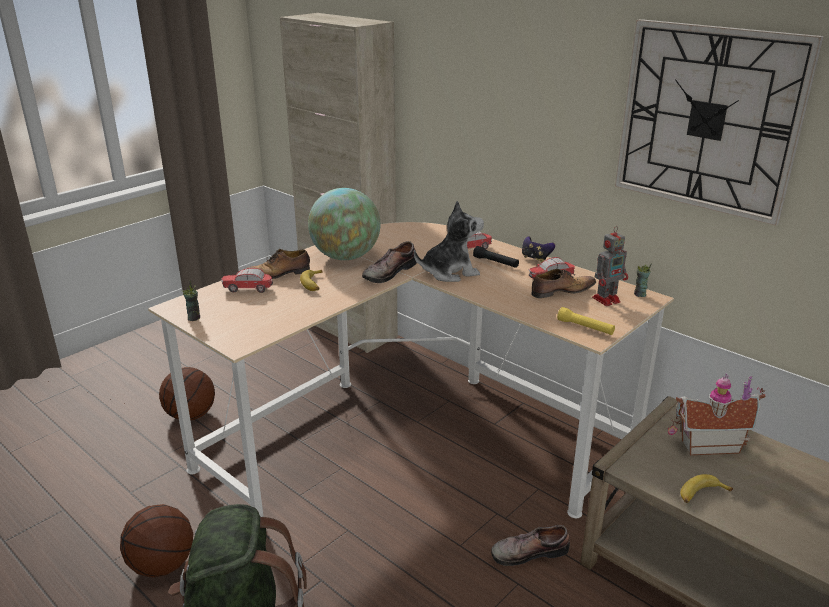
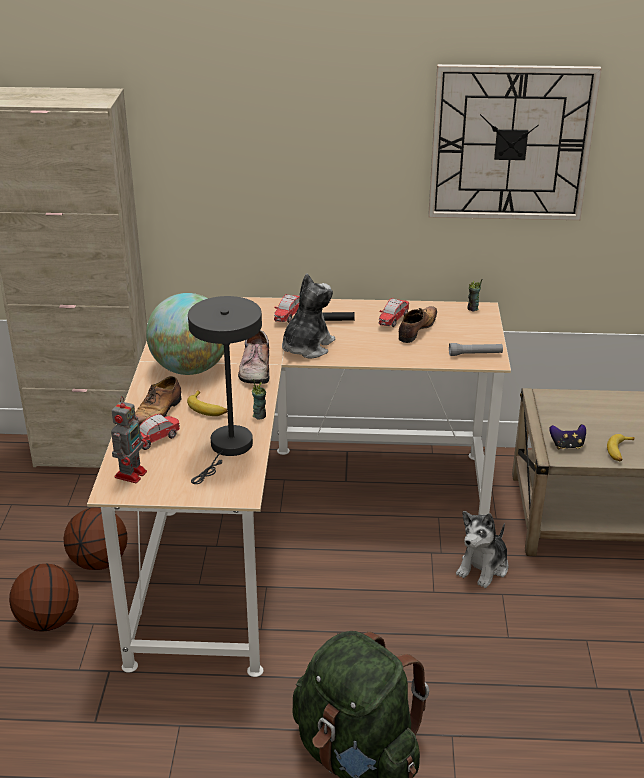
camera: 40 degrees left, 5 degrees up
(163, 564) = (220, 754): basketball -> basketball (99, 561)
(194, 318) = (154, 490): cup -> cup (259, 415)
(282, 313) = (228, 448): none -> grey table lamp
(528, 551) = (483, 567): shoe -> plush toy
(535, 258) = (354, 305): game controller -> game controller (567, 446)
(585, 327) = (475, 354): yellow flashlight -> grey flashlight
(607, 299) = (457, 322): toy robot -> toy robot (131, 473)
(707, 444) = (584, 413): toy house -> none

